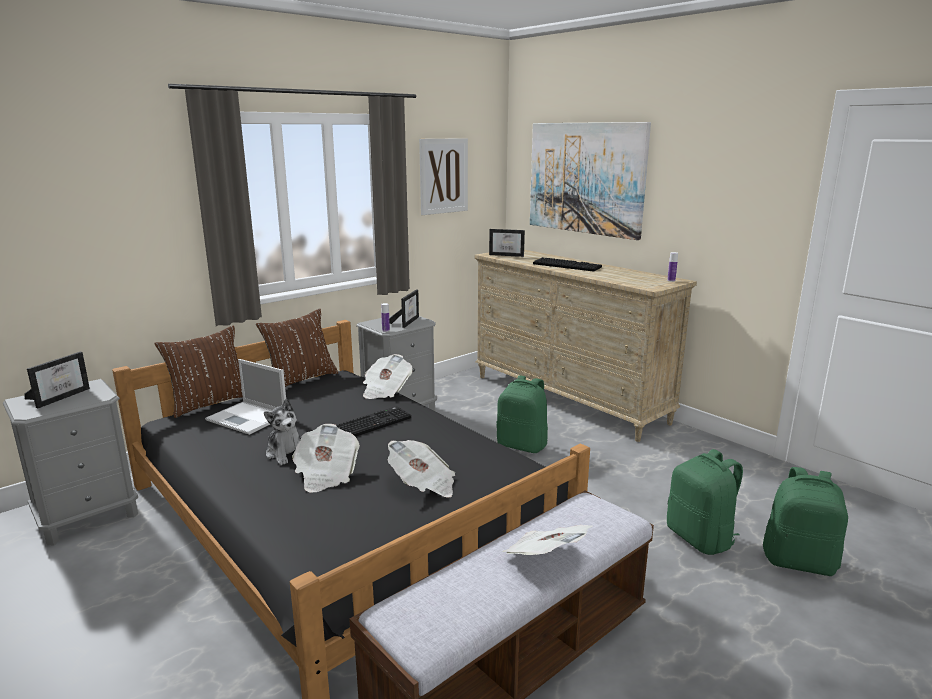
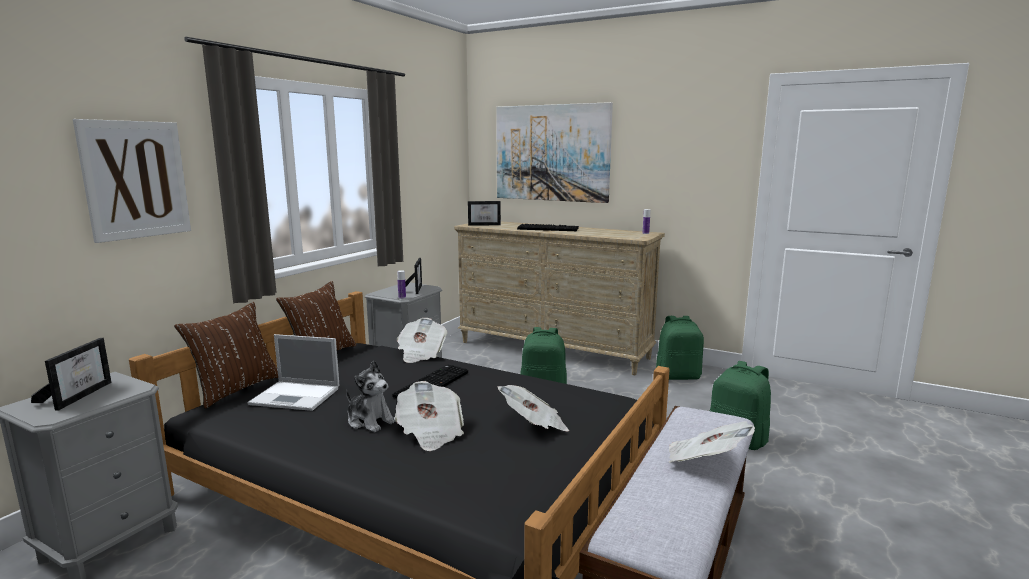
camera: 20 degrees left, 5 degrees down
(443, 176) = (423, 153): picture -> picture (136, 179)
(799, 561) = (817, 442): green backpack -> green backpack (678, 376)

